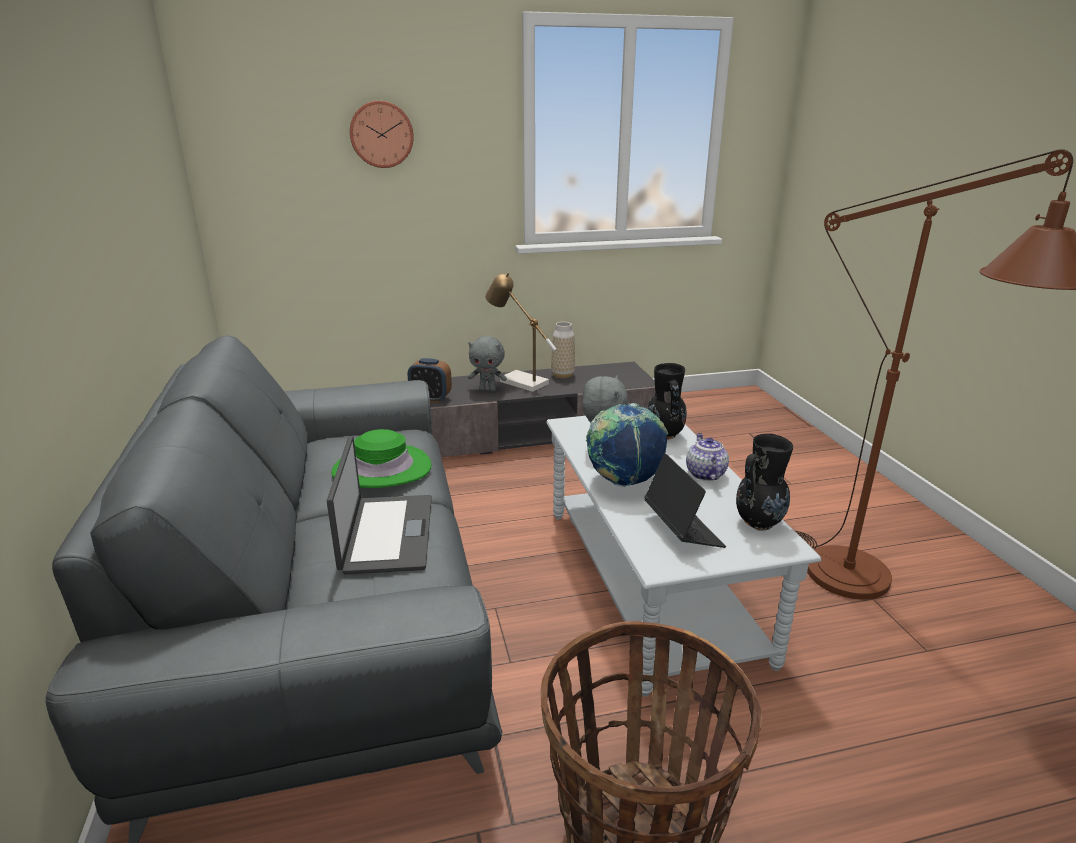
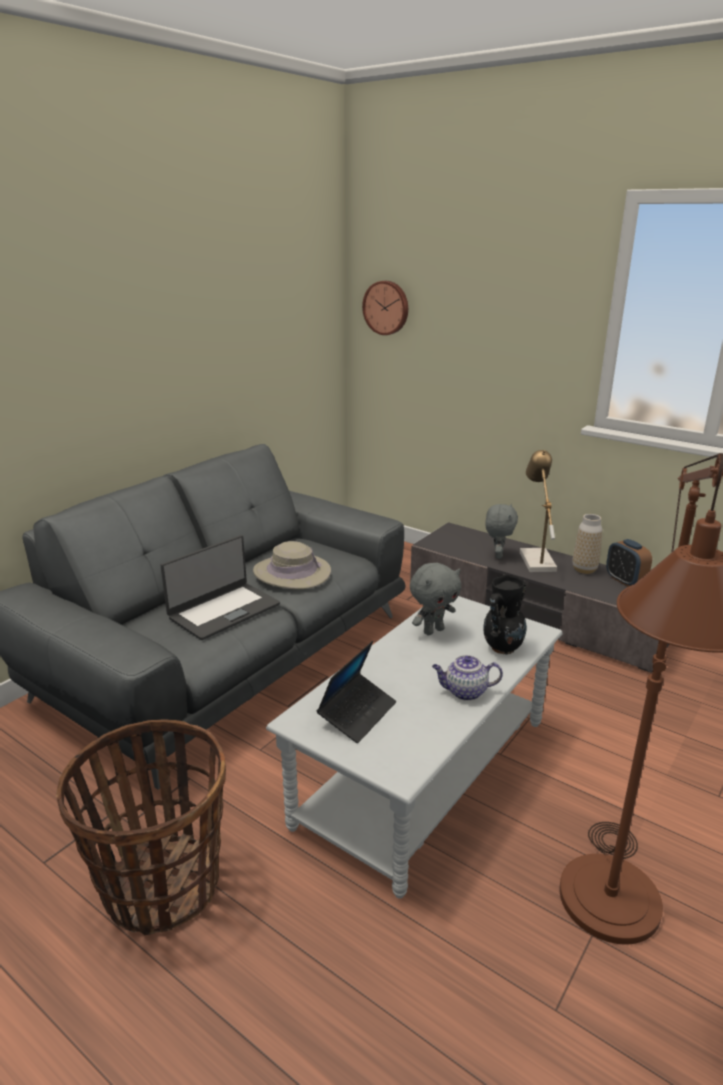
camera: 50 degrees right, 0 degrees up
(381, 134) = (478, 303): wall clock -> wall clock (386, 307)
(382, 469) = (292, 573): green hat -> beige hat
(430, 399) = (443, 544): alarm clock -> alarm clock (625, 580)
(488, 389) = (497, 555): grey plush toy -> grey plush toy turned 135 degrees counterclockwise
(623, 482) = (394, 661): globe -> none
(704, 473) = (464, 692): teapot -> teapot turned 135 degrees counterclockwise
(759, 523) = (419, 748): black vase -> none

